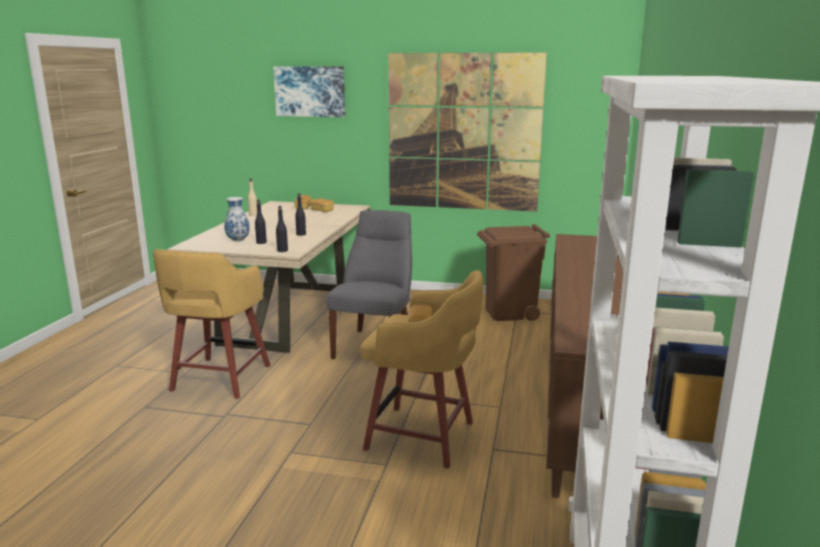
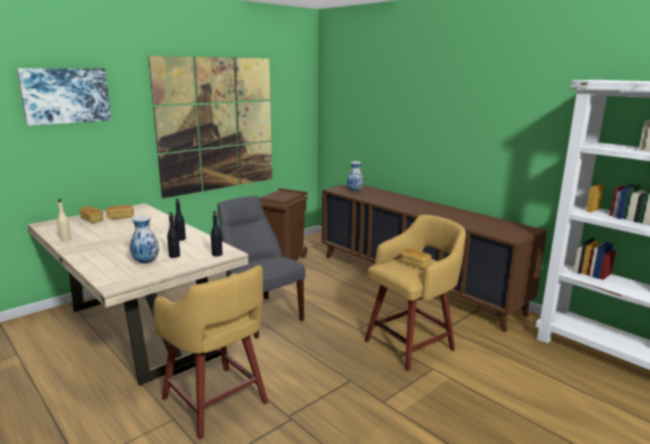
camera: 55 degrees left, 0 degrees up
(586, 244) = (355, 191): none -> vase

